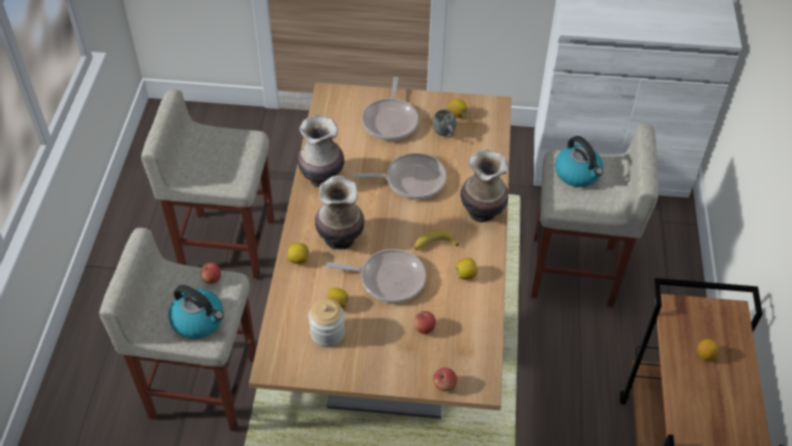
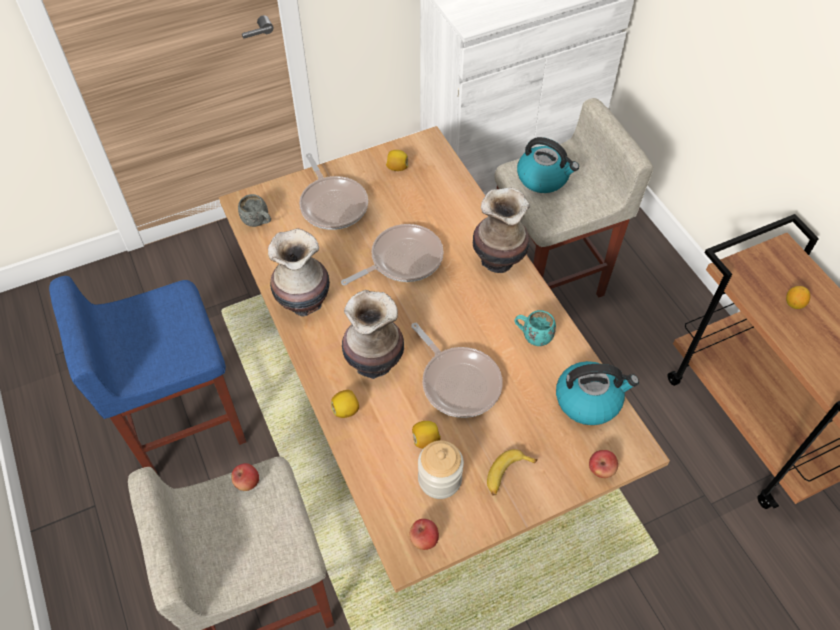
camera: 30 degrees left, 5 degrees up
(199, 320) = (267, 541): kettle -> kettle (589, 400)
(226, 244) = (184, 422): beige stool -> blue stool
(388, 279) = (458, 382): frying pan -> frying pan turned 75 degrees clockwise
(424, 328) = (535, 417): apple -> apple (424, 539)
(433, 245) = (477, 320): banana -> banana (507, 475)
(445, 134) = (400, 193): grey mug -> grey mug (259, 222)
(466, 275) = (532, 336): lemon -> turquoise mug

